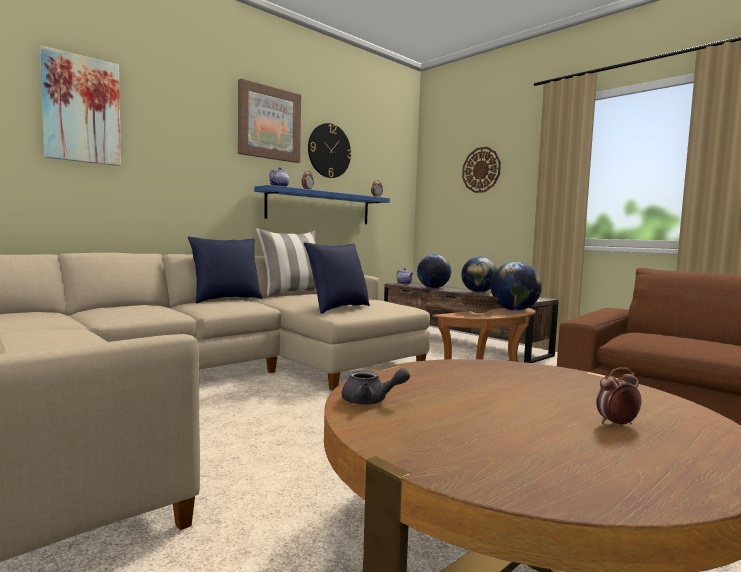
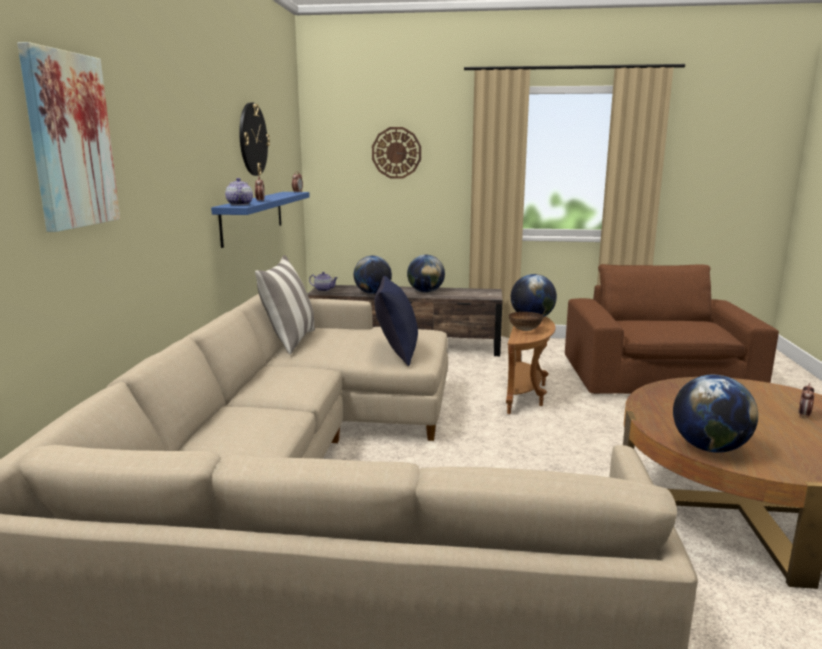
camera: 40 degrees left, 10 degrees up
(226, 300) = (263, 373): blue pillow -> none
(269, 123) = (212, 115): picture -> none
(370, 401) = (709, 448): grey teapot -> globe

